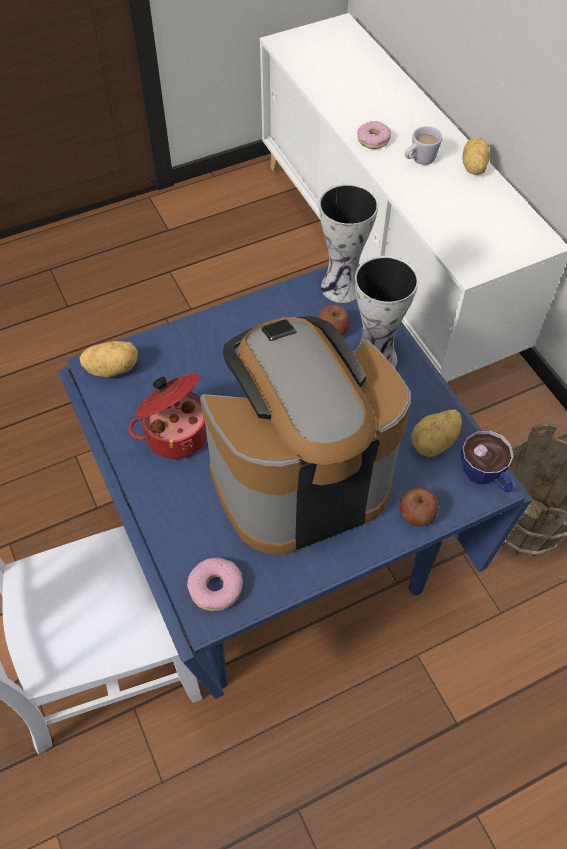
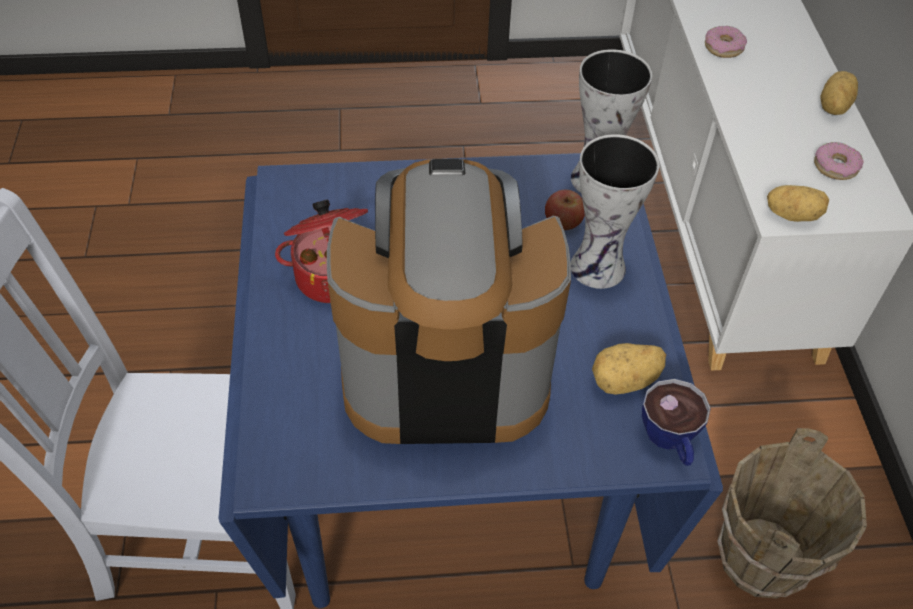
camera: 20 degrees right, 5 degrees down
(112, 368) = (300, 189): potato -> potato (792, 214)
(215, 587) = (291, 452): donut -> donut (835, 166)
(416, 514) = (564, 455): apple -> none
(419, 161) = (768, 83): white mug -> none

